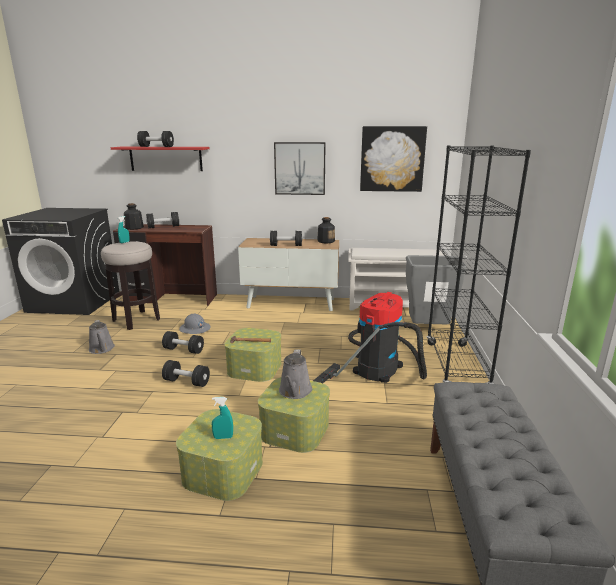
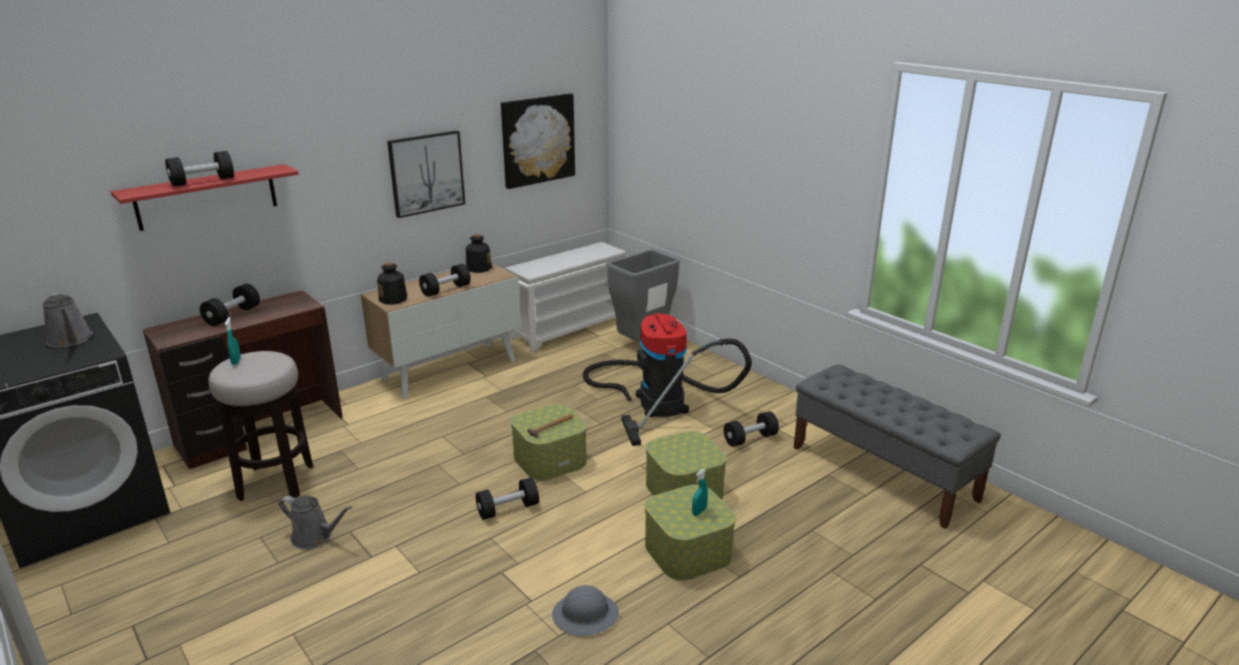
camera: 45 degrees left, 5 degrees up
(134, 228) = (184, 333): bottle -> bottle (393, 299)
(183, 350) = (431, 482): black dumbbell -> black dumbbell (750, 439)
(194, 329) = (390, 453): grey hard hat -> grey hard hat (585, 615)
(295, 392) = (681, 449): grey watering can -> grey watering can (71, 340)
(456, 366) = (715, 370): black bookcase -> none

